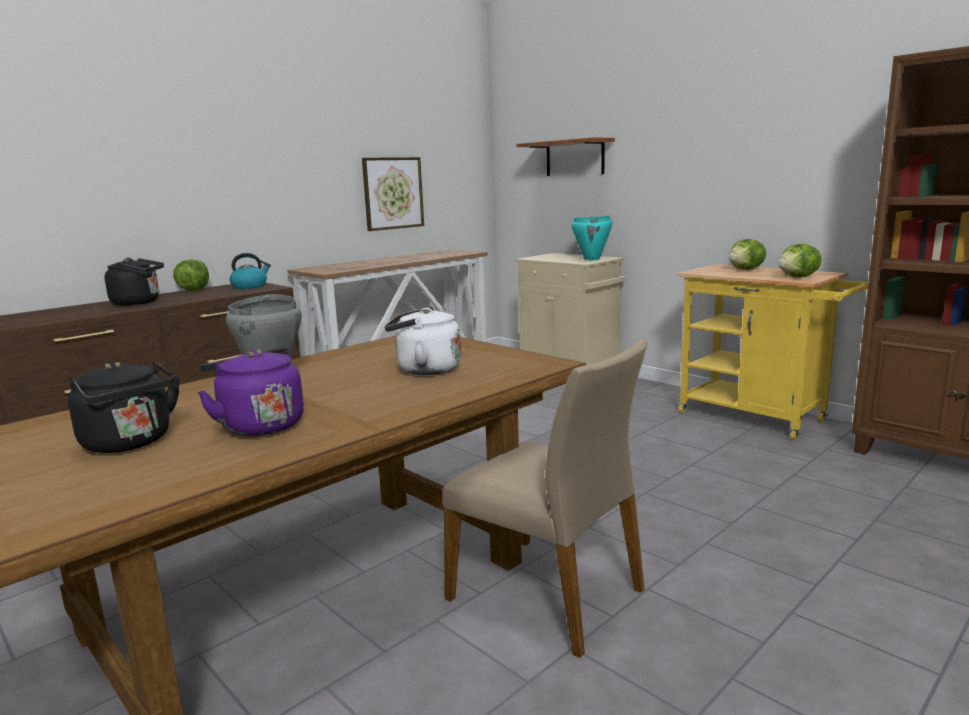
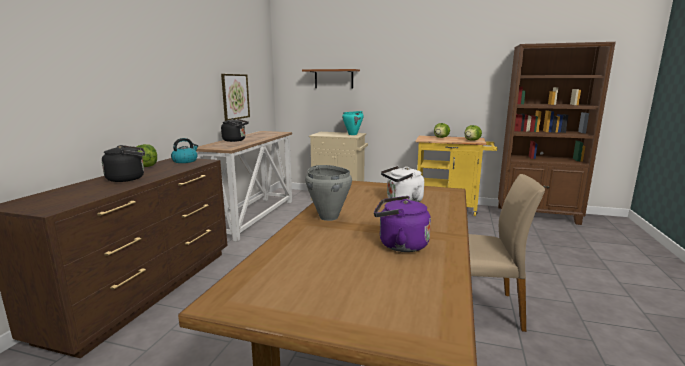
camera: 30 degrees left, 0 degrees up
(130, 443) = (353, 270): black kettle -> black kettle (235, 140)

